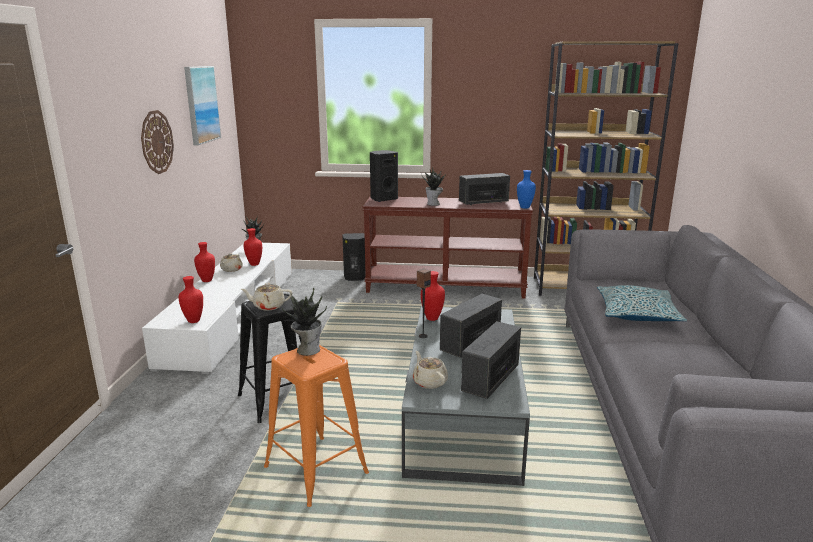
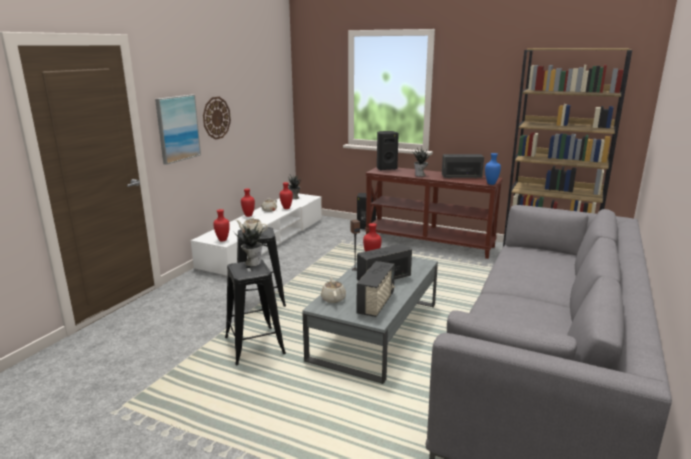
camera: 20 degrees right, 0 degrees up
(201, 104) = (259, 92): picture -> picture (177, 128)
(316, 470) = (254, 345): orange stool -> black stool
(490, 379) = (376, 304): radio -> radio turned 150 degrees clockwise
(637, 314) = (524, 276): pillow -> none

